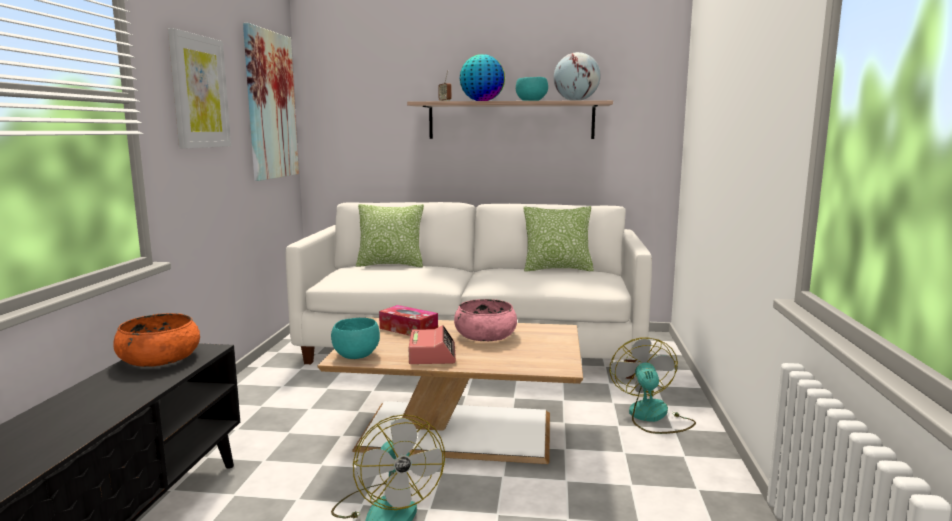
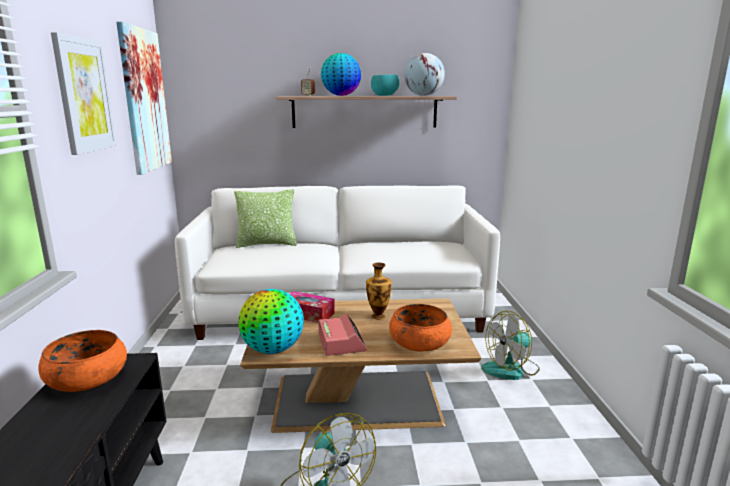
camera: 10 degrees left, 5 degrees up
(356, 356) = (273, 350): turquoise bowl -> globe
(485, 335) = (378, 316): pink bowl -> vase
(519, 359) = (419, 342): none -> orange bowl
(557, 269) = (412, 242): pillow -> none
(652, 417) = (511, 369): fan -> fan turned 105 degrees counterclockwise

